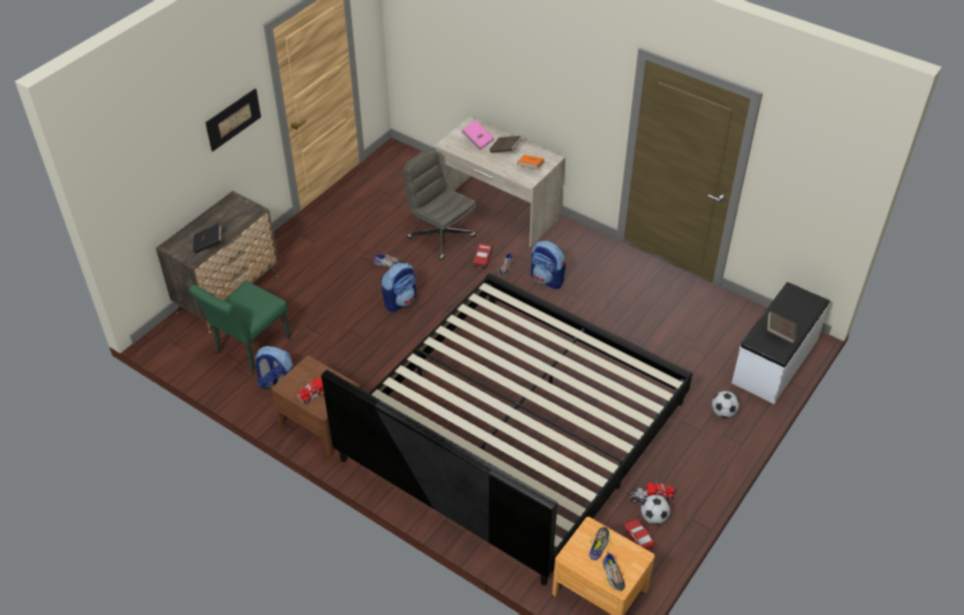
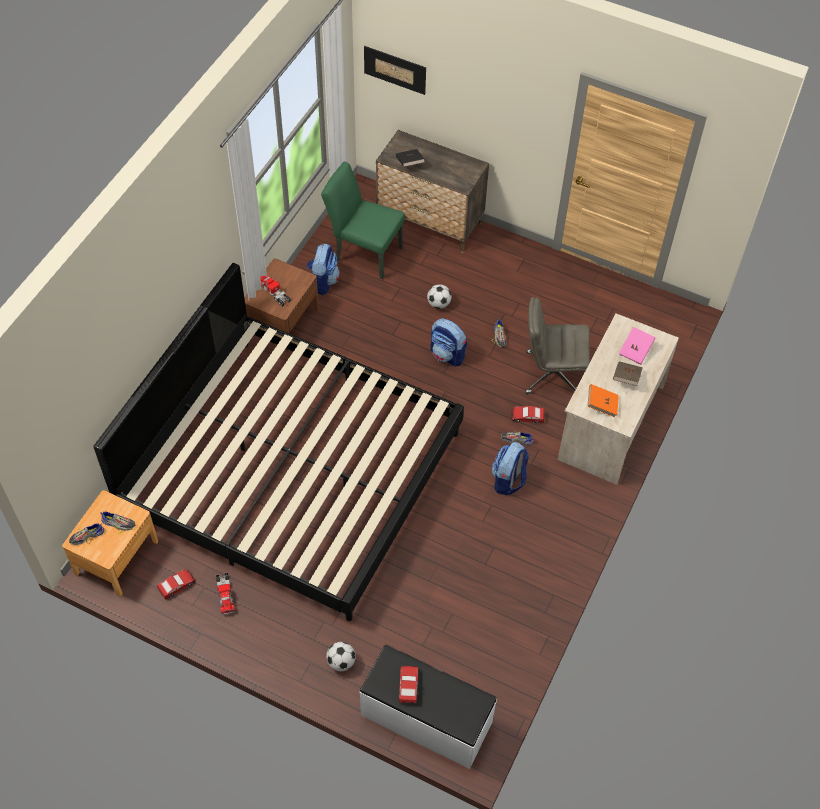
camera: 80 degrees right, 10 degrees up
(233, 119) = (514, 113): picture -> picture (395, 69)
(440, 236) = (552, 374): grey office chair -> grey office chair turned 120 degrees counterclockwise
(653, 517) = (200, 598): football -> football (438, 304)
(780, 332) = (408, 685): brown book -> toy car

